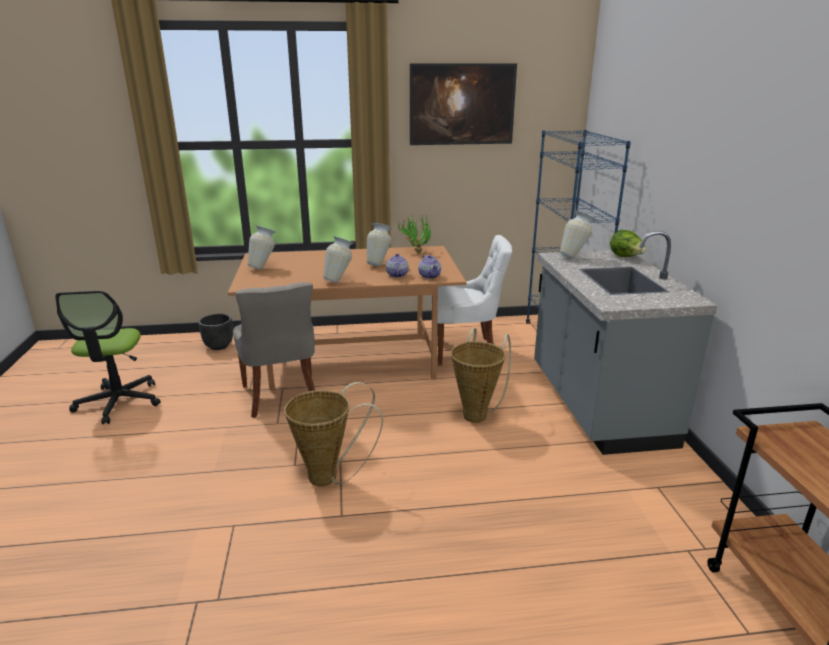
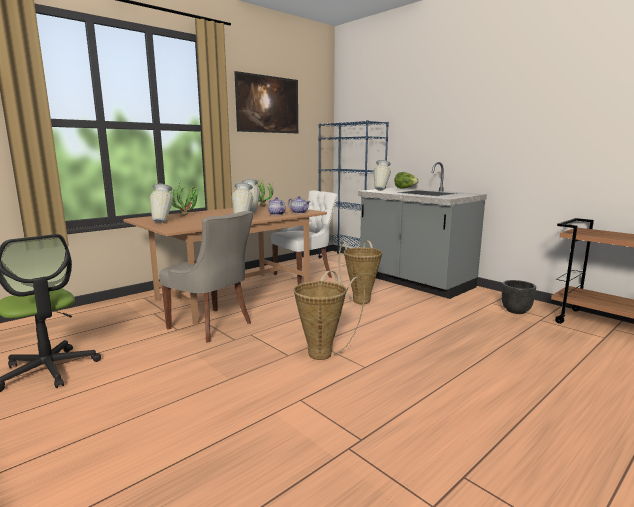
camera: 35 degrees left, 10 degrees down
(218, 346) = (99, 313): black planter -> black planter (515, 311)
(307, 258) = (188, 215): none -> potted plant

